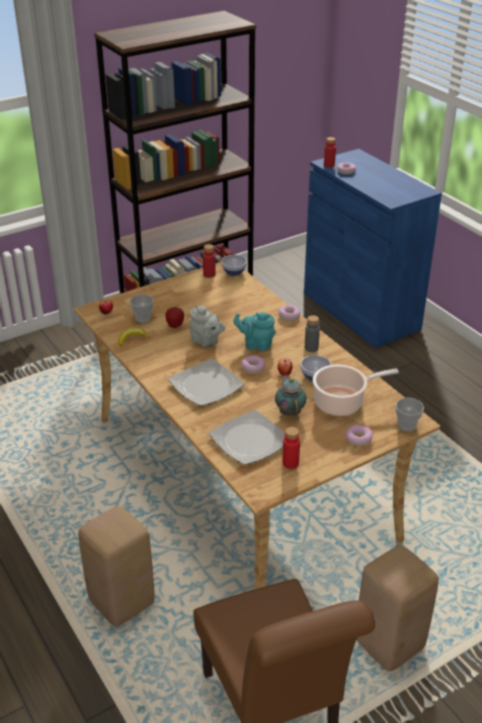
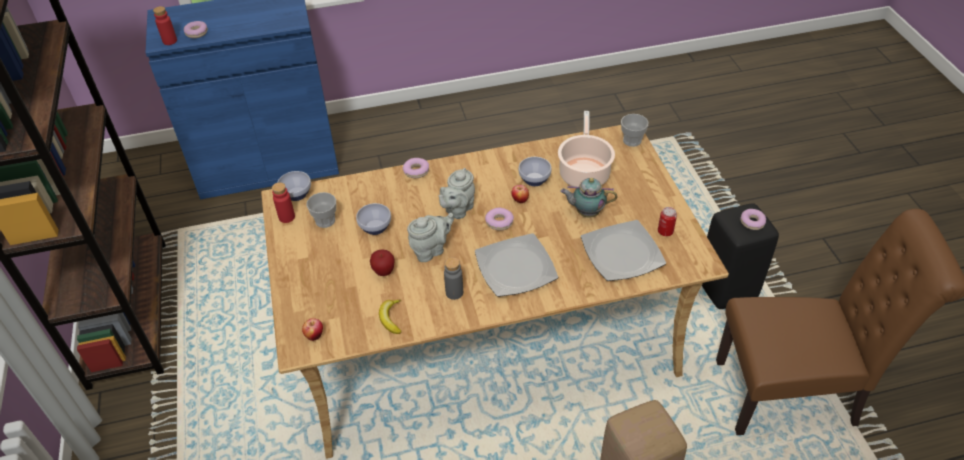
camera: 70 degrees left, 10 degrees up
(143, 318) = (349, 299): cup -> cup (325, 220)
(216, 312) = (374, 228): none -> bowl
(256, 344) = (458, 210): turquoise teapot -> grey teapot
(290, 463) = (665, 231): red bottle -> can
(311, 348) = (484, 170): grey bottle -> grey bottle (454, 292)
(358, 439) = (642, 176): donut -> donut (752, 222)
(389, 645) = (728, 290): beige stool -> black stool

